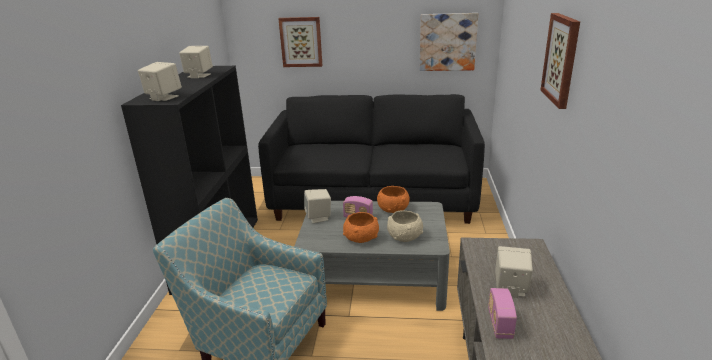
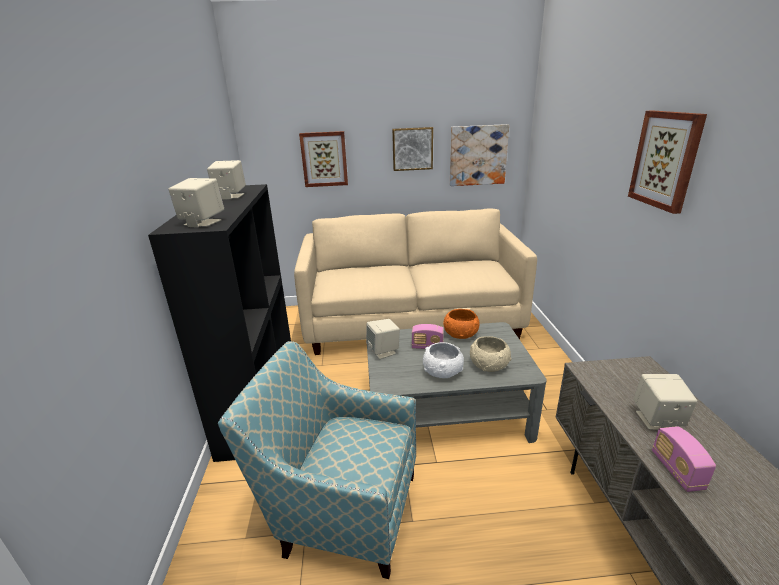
camera: 10 degrees left, 0 degrees up
(361, 238) = (442, 372): orange bowl -> white bowl
(373, 199) = (411, 322): black sofa -> beige sofa
(383, 34) = (412, 149): none -> picture

